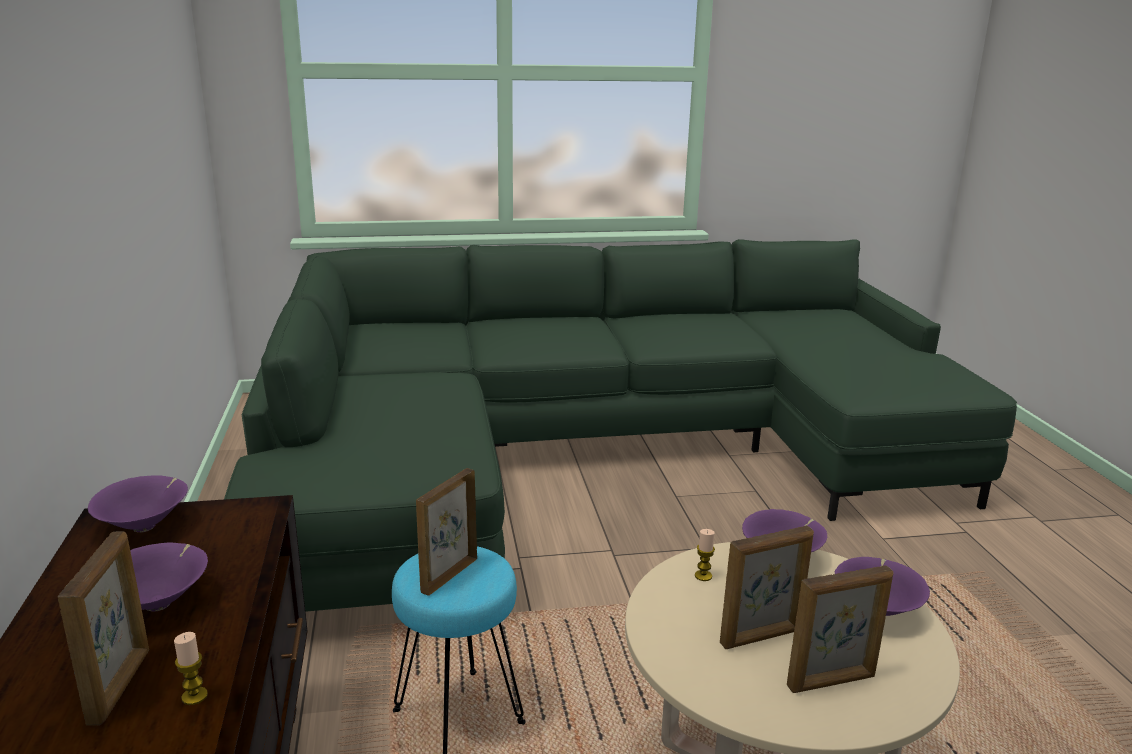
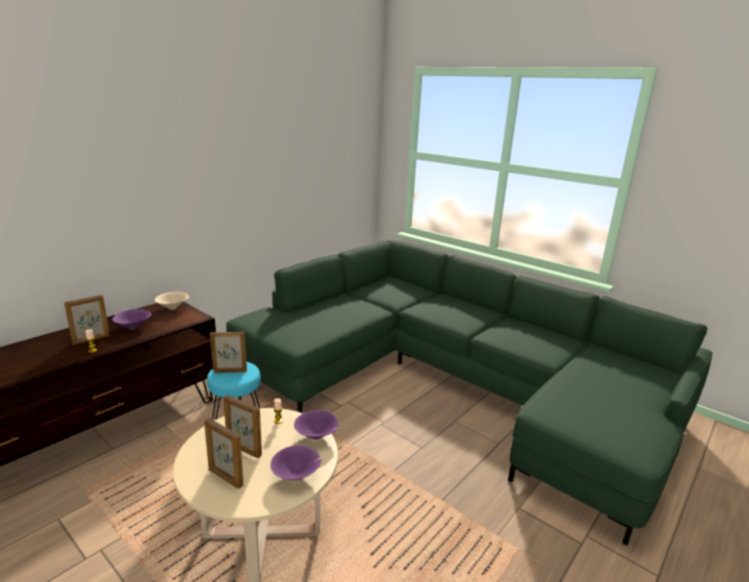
camera: 50 degrees right, 0 degrees up
(146, 526) = (173, 308): purple bowl -> beige bowl

